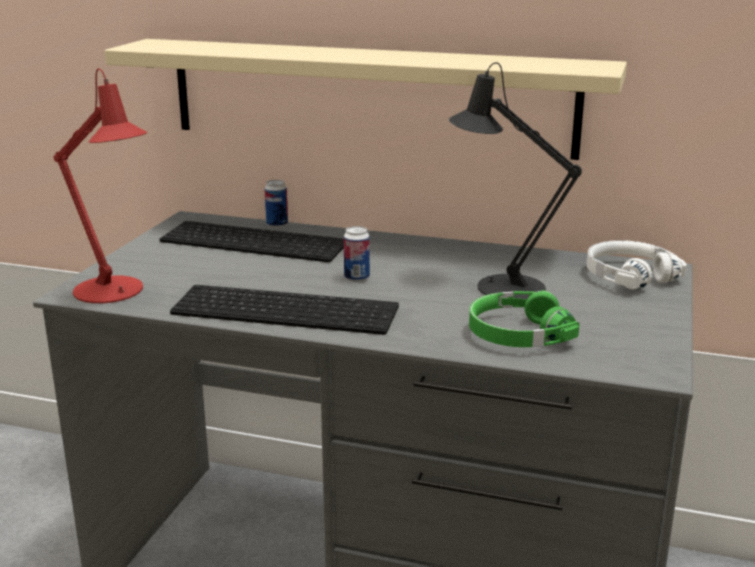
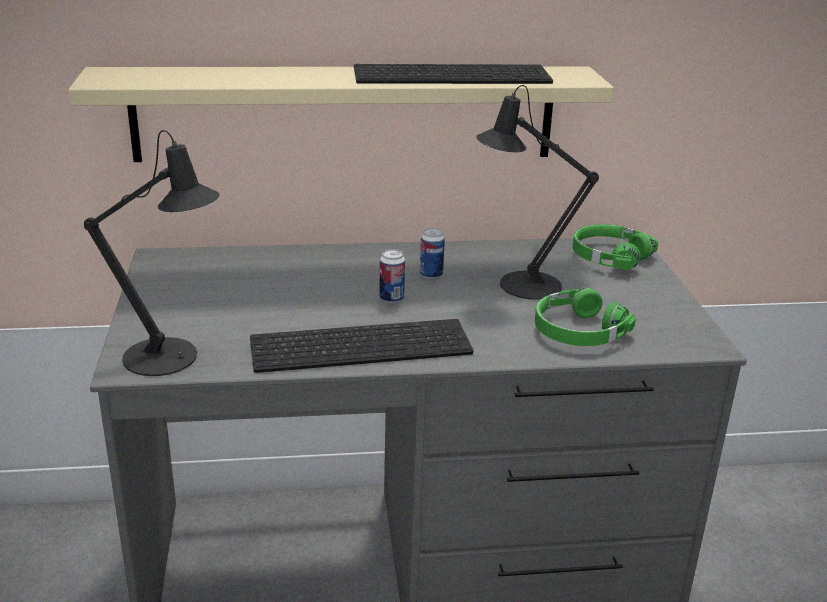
camera: 25 degrees left, 5 degrees up
(114, 292) = (170, 358): red table lamp -> black table lamp
(257, 241) = (256, 273): keyboard -> keyboard (453, 75)
(277, 225) = (257, 250): can -> can (431, 275)
(628, 275) = (609, 256): white headphones -> green headphones

